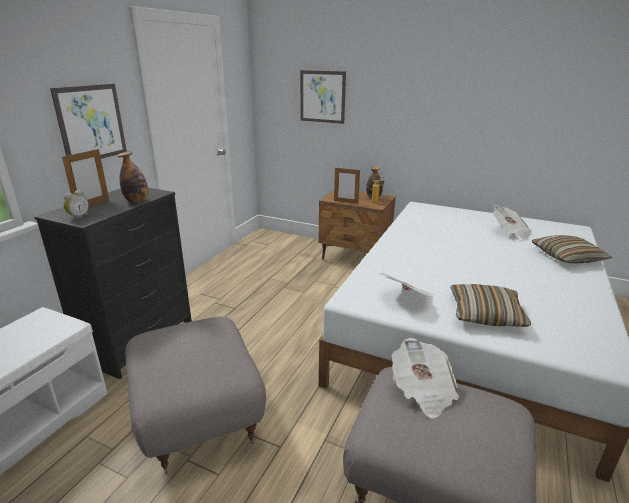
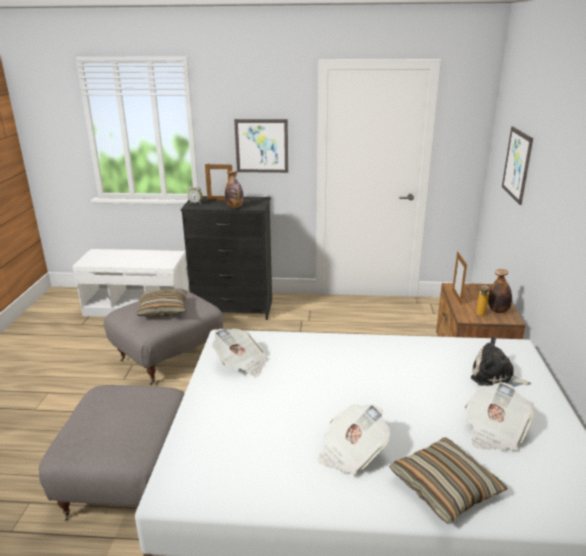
camera: 70 degrees right, 0 degrees up
(422, 391) = (142, 403): newspaper -> newspaper (351, 453)
(453, 218) = (495, 377): none -> plush toy
(485, 314) = (233, 410): pillow -> pillow (163, 310)

